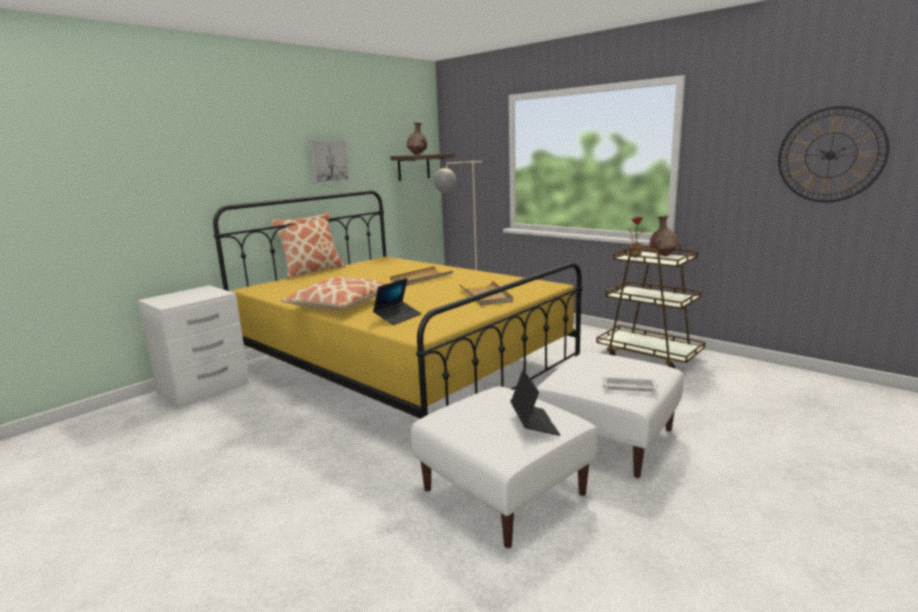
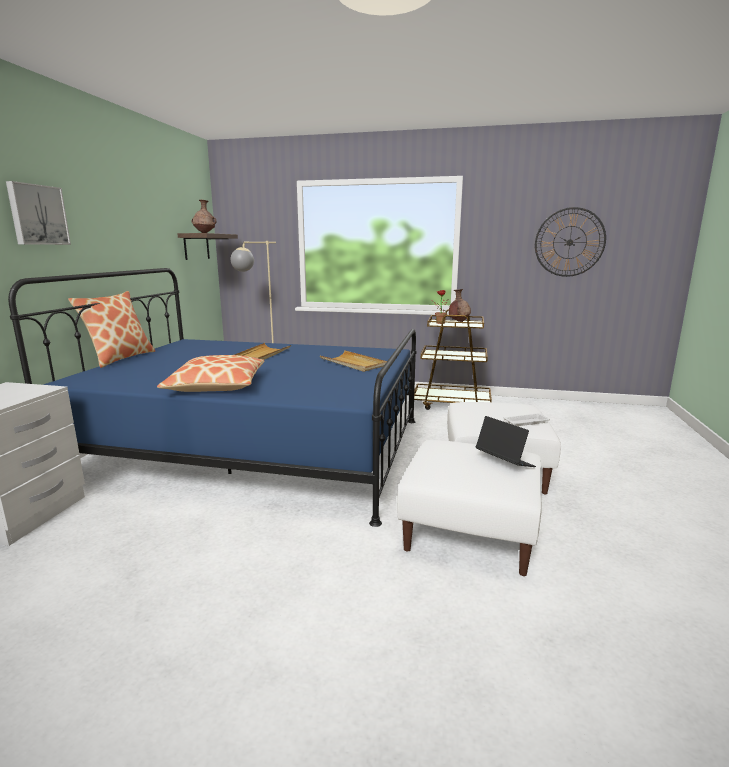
camera: 30 degrees left, 0 degrees up
(328, 161) = (123, 233): picture -> picture (37, 215)
(398, 317) = (304, 390): laptop -> none
(402, 368) = (257, 448): yellow bed -> blue bed

